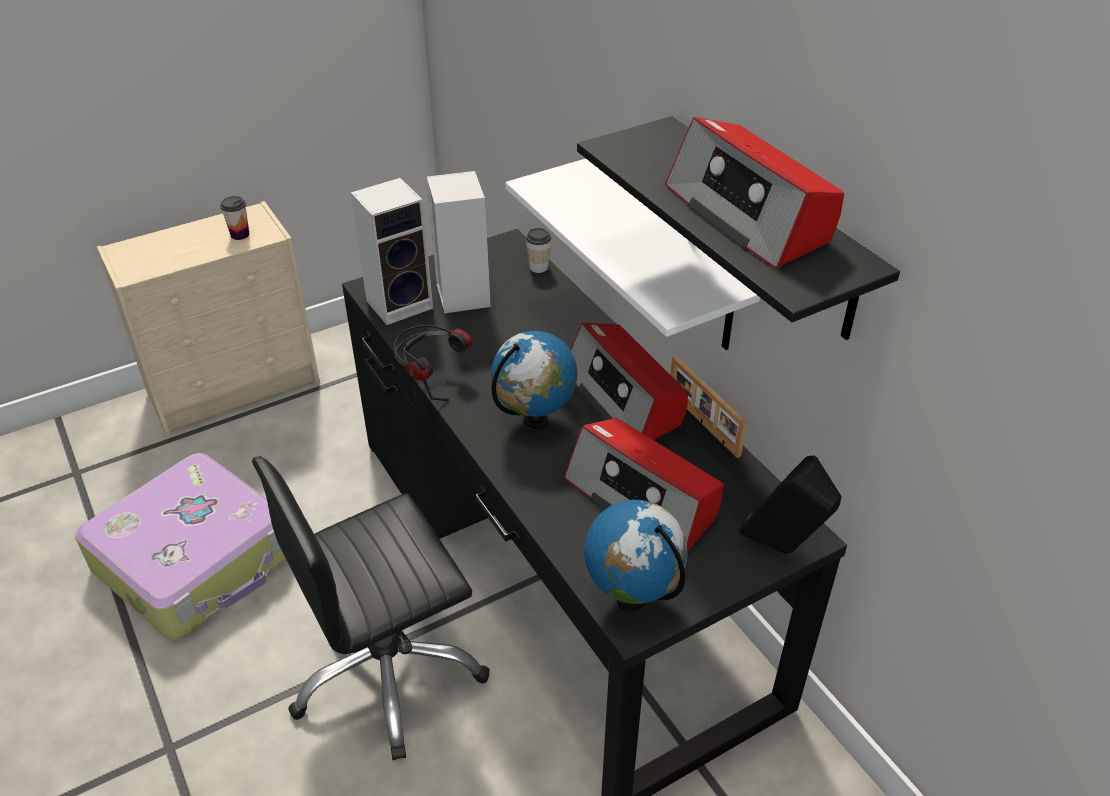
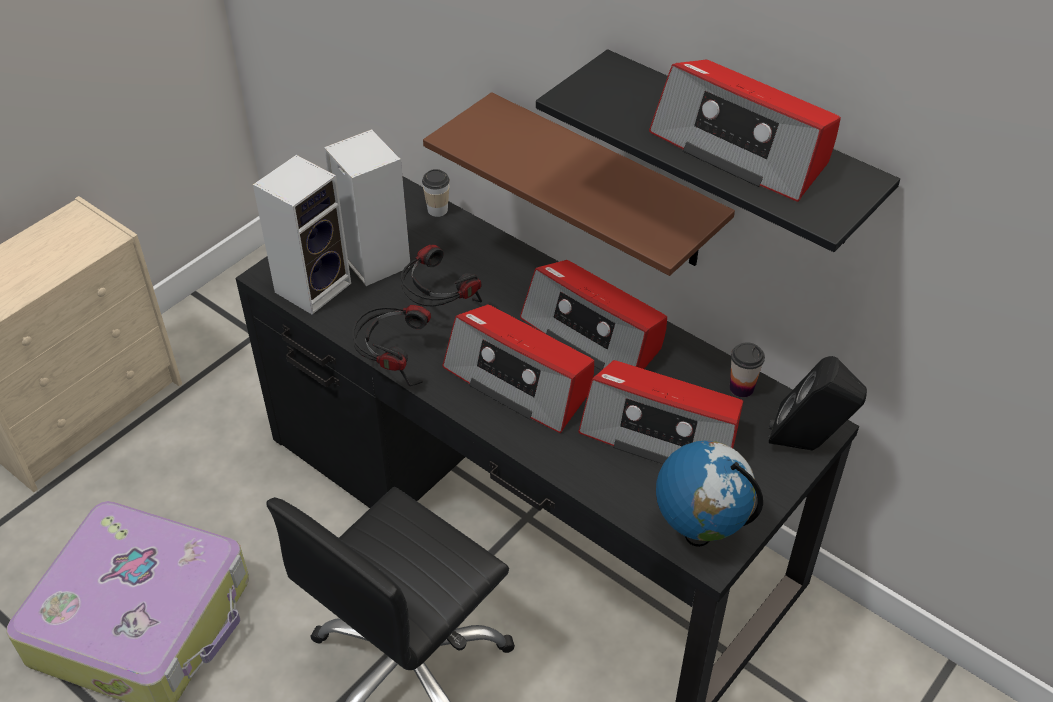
camera: 20 degrees left, 5 degrees up
(240, 235) = (74, 244): cup -> cup (741, 388)
(496, 345) = (439, 308): none -> headphones
(535, 421) = (520, 380): globe -> radio
(664, 255) = (604, 182): white shelf -> brown shelf
(702, 423) = (679, 340): picture frame -> none

